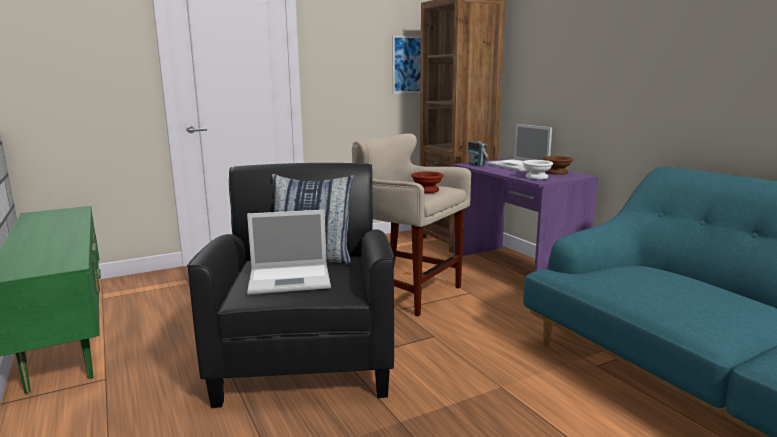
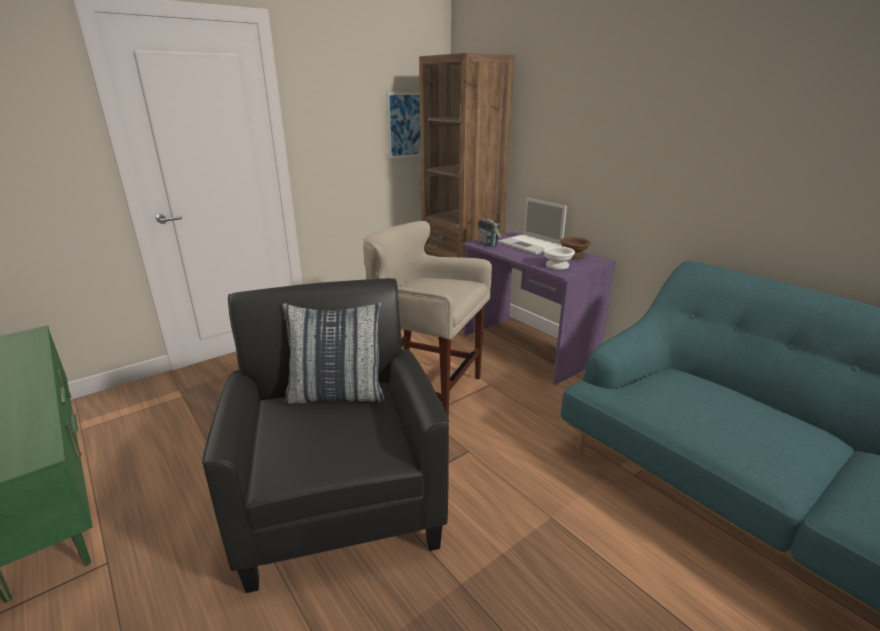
camera: 10 degrees left, 10 degrees up
(291, 279) = (324, 438): laptop -> none
(427, 191) = (451, 293): brown bowl -> none

